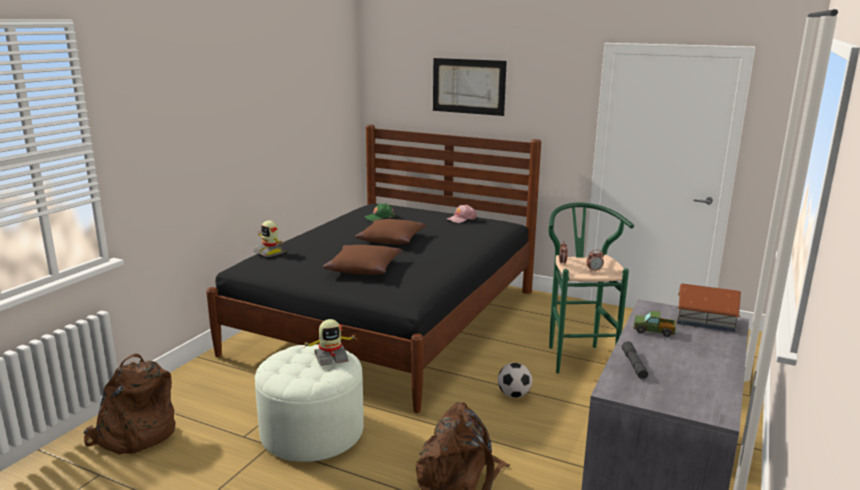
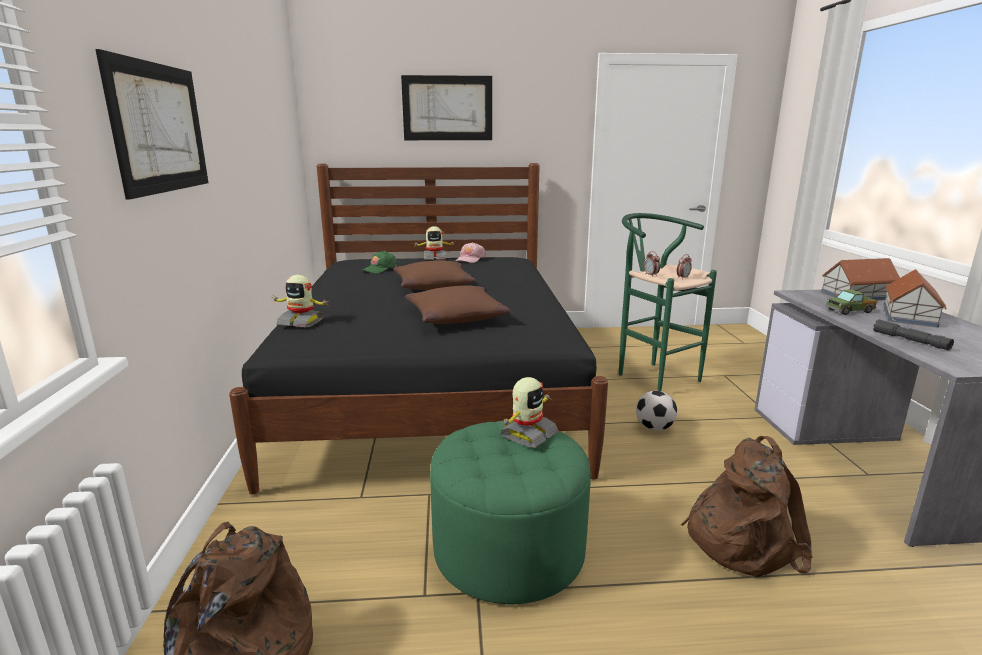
camera: 30 degrees left, 0 degrees up
(181, 132) = (160, 128): none -> picture
(312, 432) = (509, 549): white ottoman -> green ottoman
(438, 213) = (434, 258): none -> toy robot
(698, 348) = (908, 316): none -> toy house

